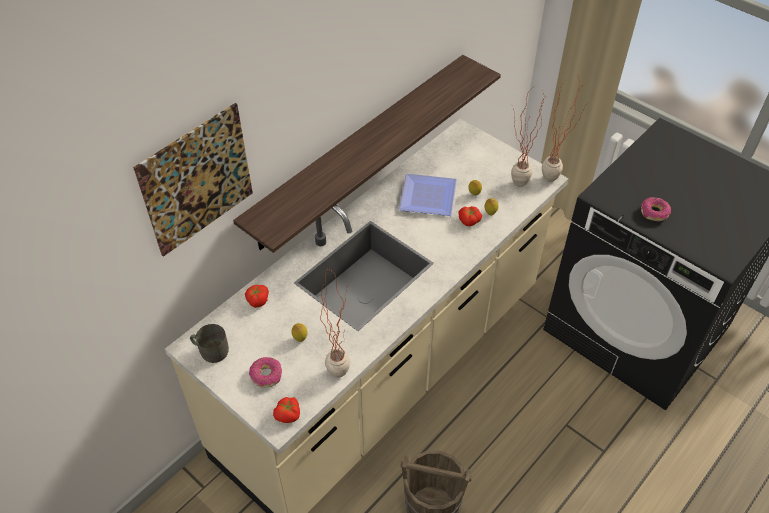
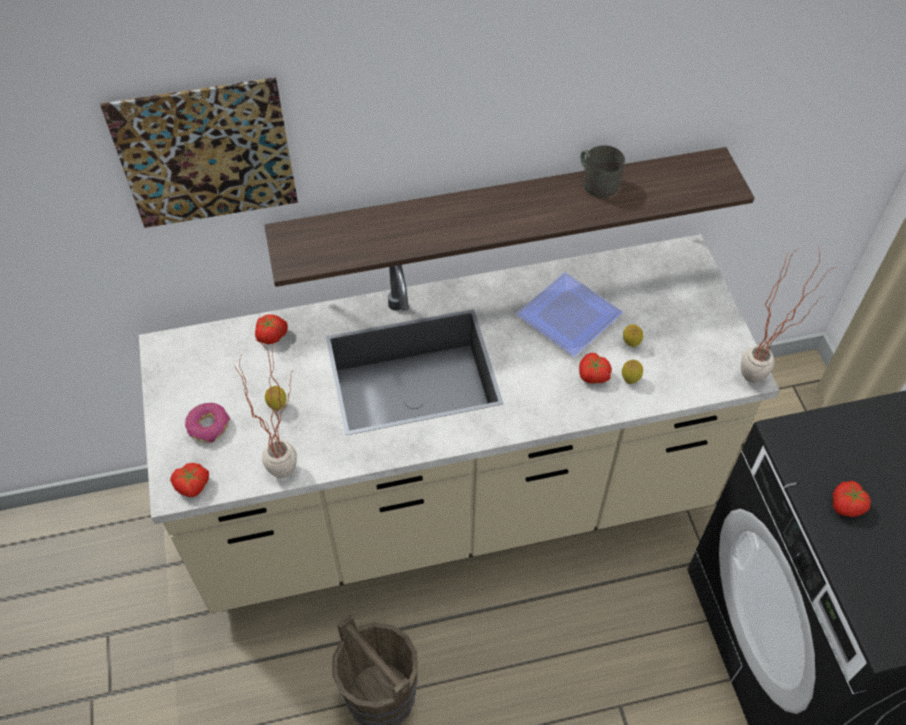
camera: 35 degrees right, 5 degrees up
(211, 350) = (179, 364): grey mug -> grey mug (597, 181)
(514, 186) = (693, 361): potted plant -> none
(654, 213) = (847, 505): donut -> tomato

